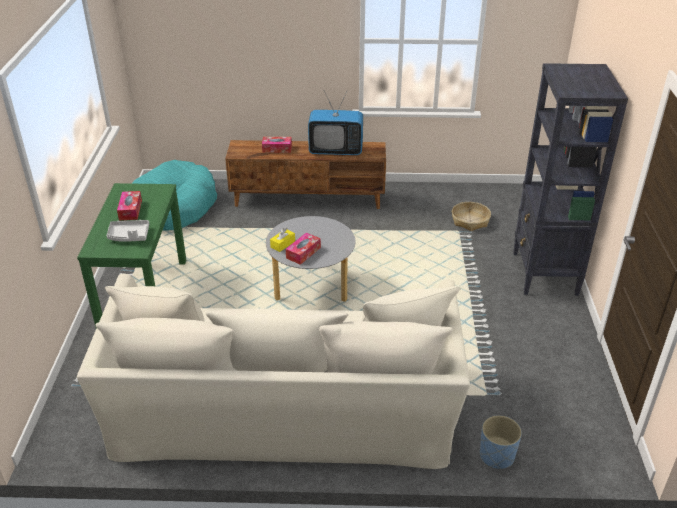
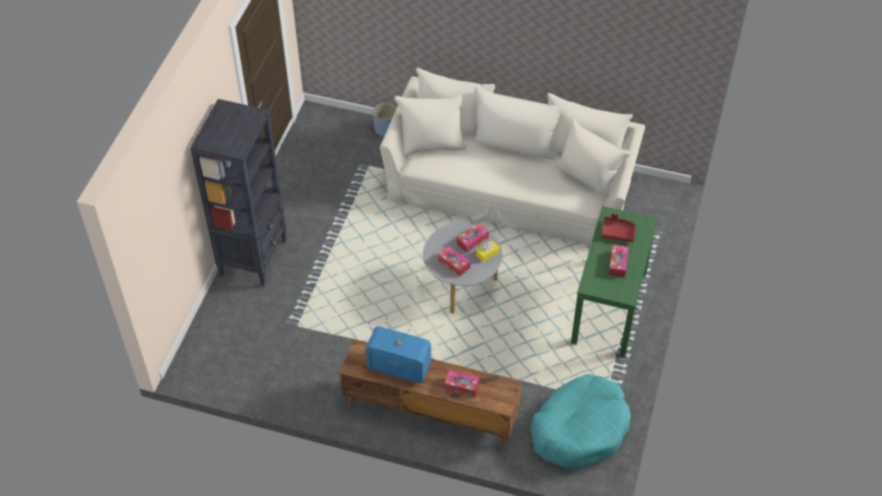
camera: 165 degrees left, 15 degrees up
(129, 236) = (617, 232): grey tray -> red tray
(316, 230) = (454, 264): none -> tissue box
(470, 221) = (277, 337): basket -> none

